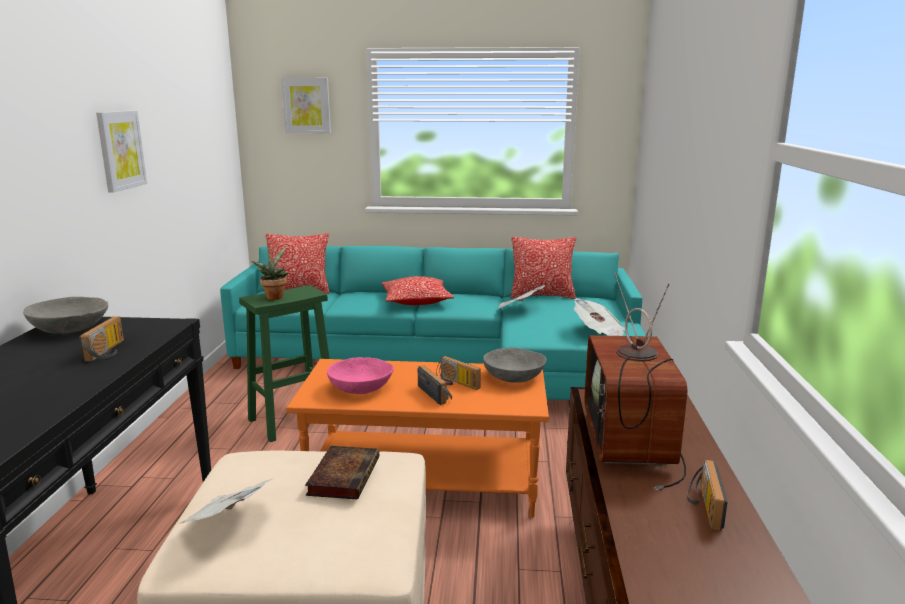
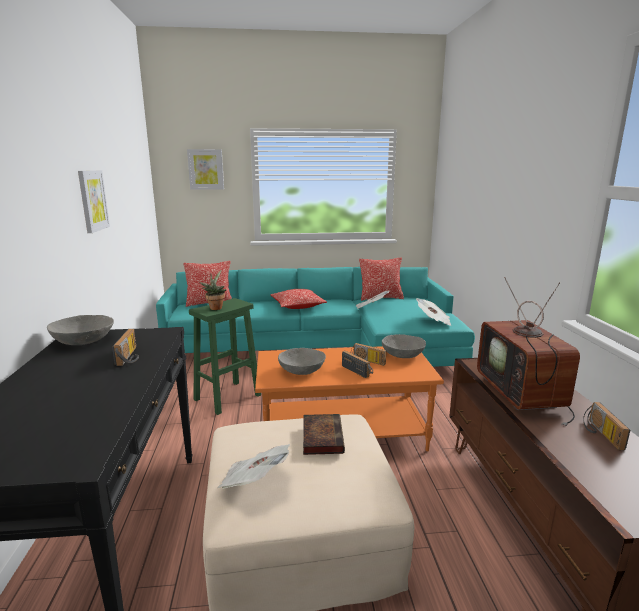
camera: 10 degrees left, 0 degrees up
(360, 388) = (301, 370): pink bowl -> grey bowl

